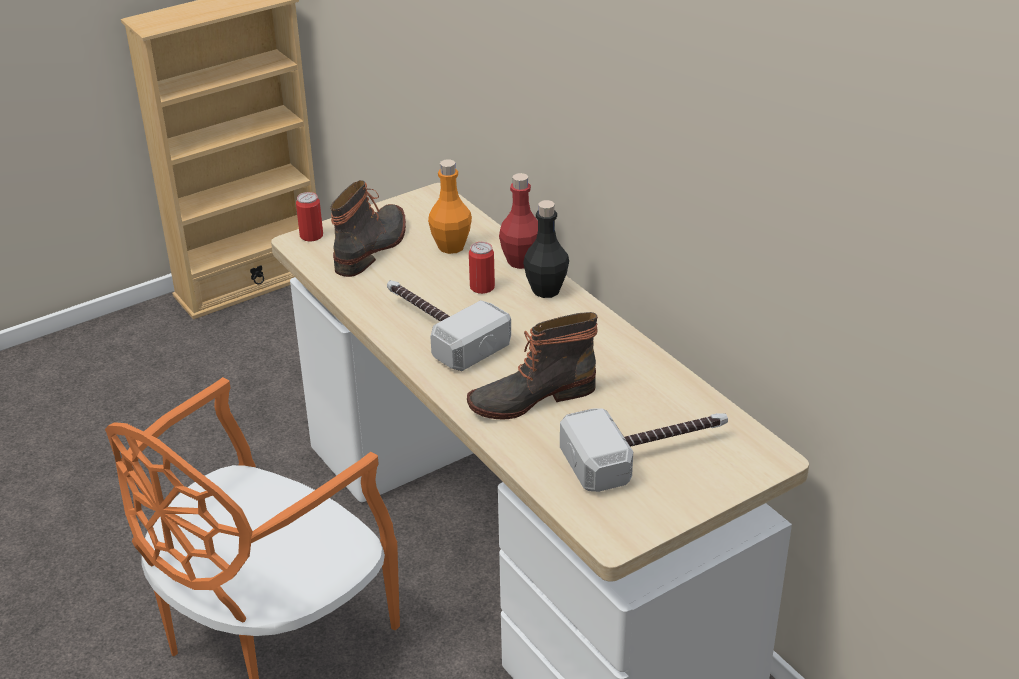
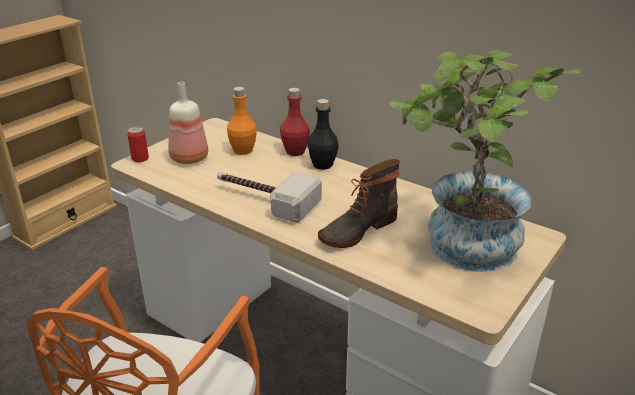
camera: 20 degrees left, 5 degrees down
(372, 247) = (188, 158): boot -> bottle
(482, 287) = (279, 170): can -> none
(648, 452) = (461, 249): hammer -> potted plant

